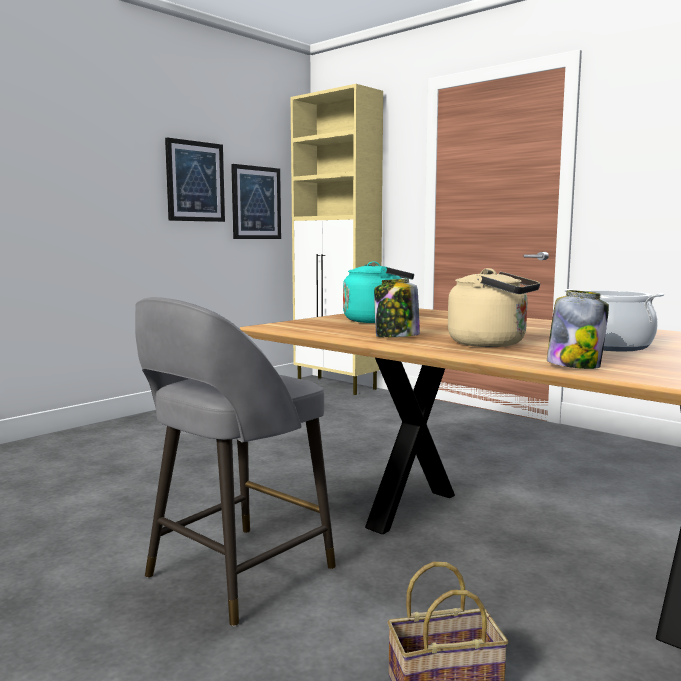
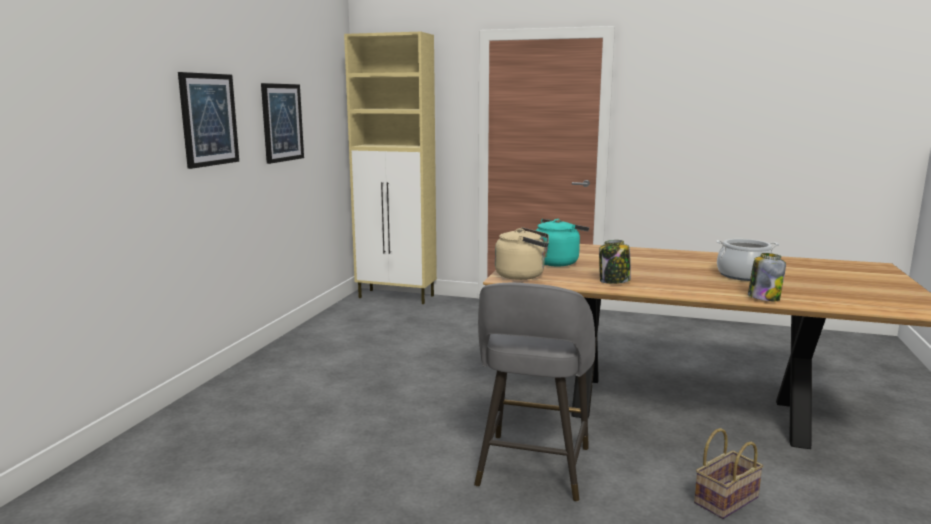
camera: 25 degrees left, 5 degrees up
(256, 203) = (321, 136): picture -> picture (208, 119)
(492, 344) = (683, 282): beige kettle -> beige kettle (523, 275)

